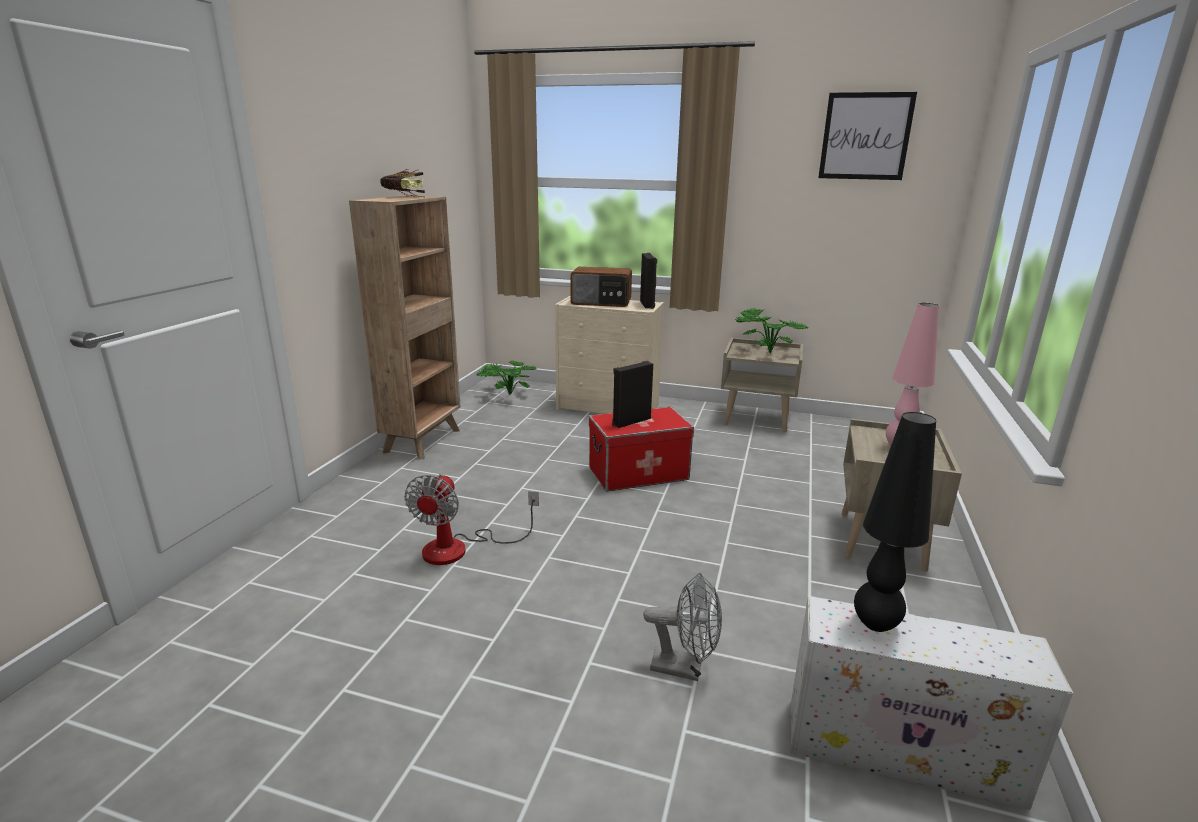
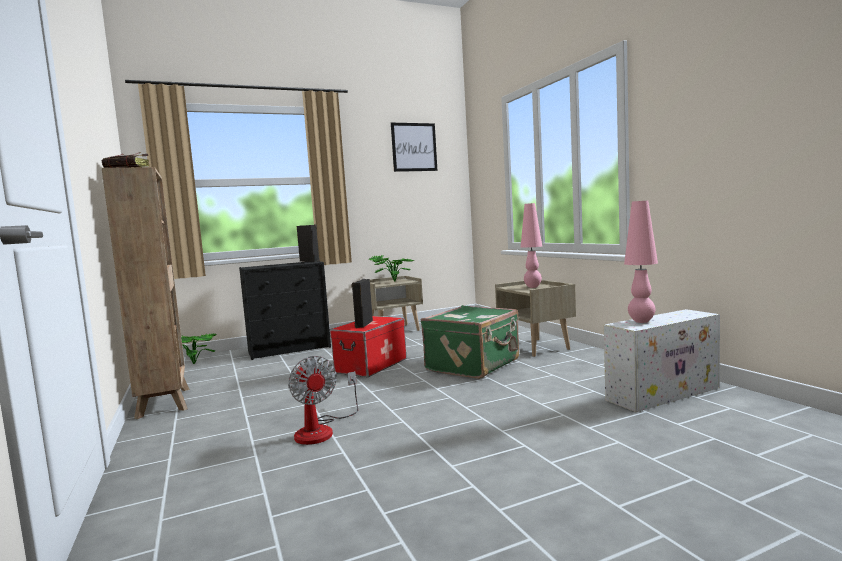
camera: 40 degrees left, 15 degrees down
(601, 302) = (274, 265): radio -> none
(609, 407) = (290, 349): beige dresser -> black dresser
(685, 668) = (547, 411): grey fan -> none
(743, 532) = (474, 365): none -> green suitcase
(875, 624) = (641, 321): black table lamp -> pink table lamp

